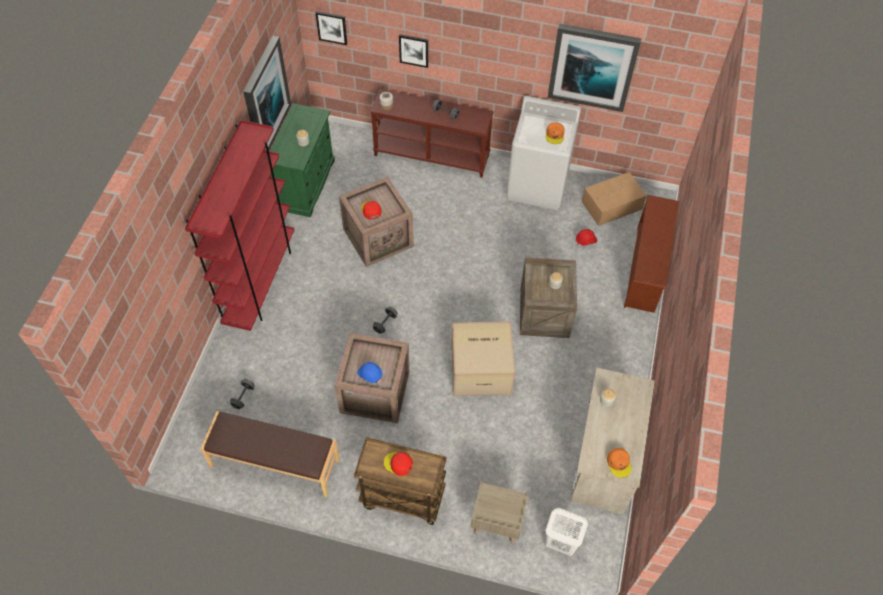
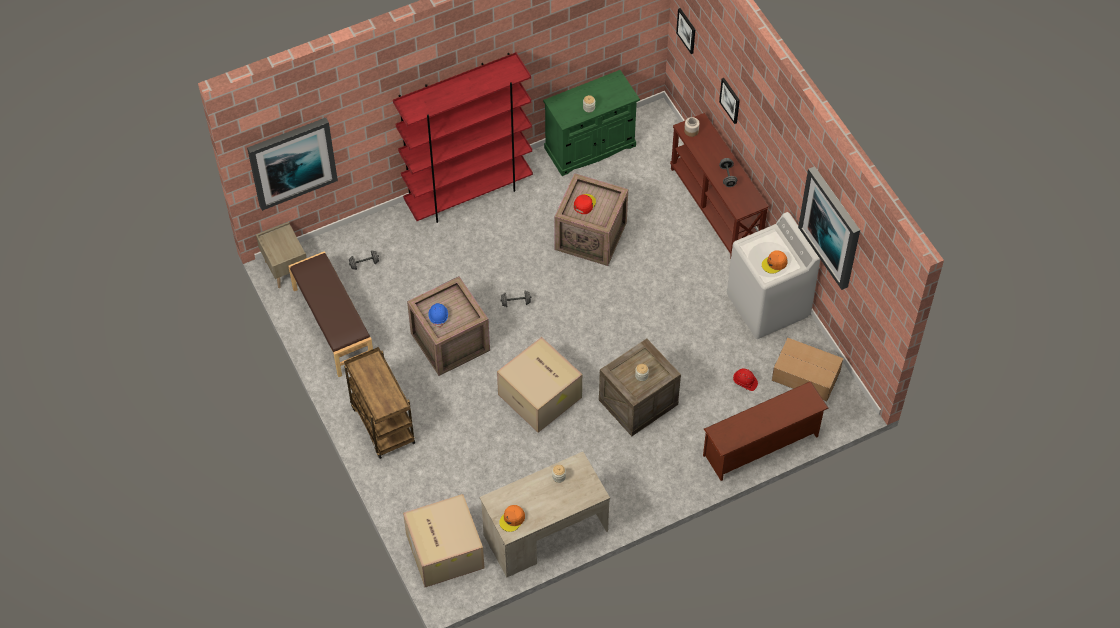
camera: 50 degrees right, 0 degrees up
(265, 97) = (574, 48): picture -> picture (292, 162)
(398, 464) = (378, 382): red cap -> none
(496, 523) = (419, 498): beige nightstand -> beige nightstand (285, 269)
(560, 542) = (443, 550): white laundry basket -> cardboard box

